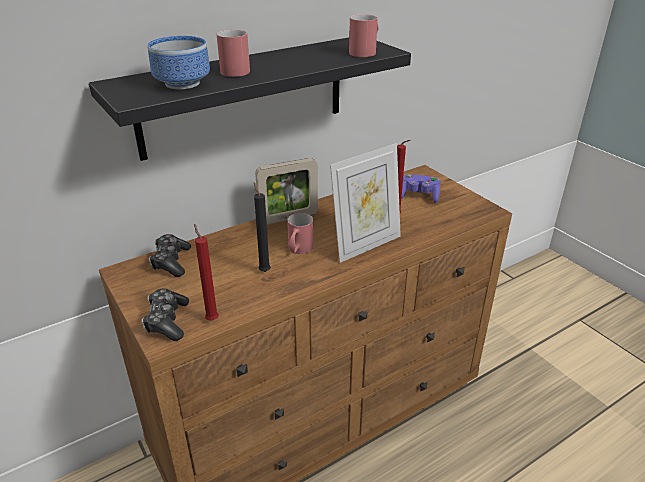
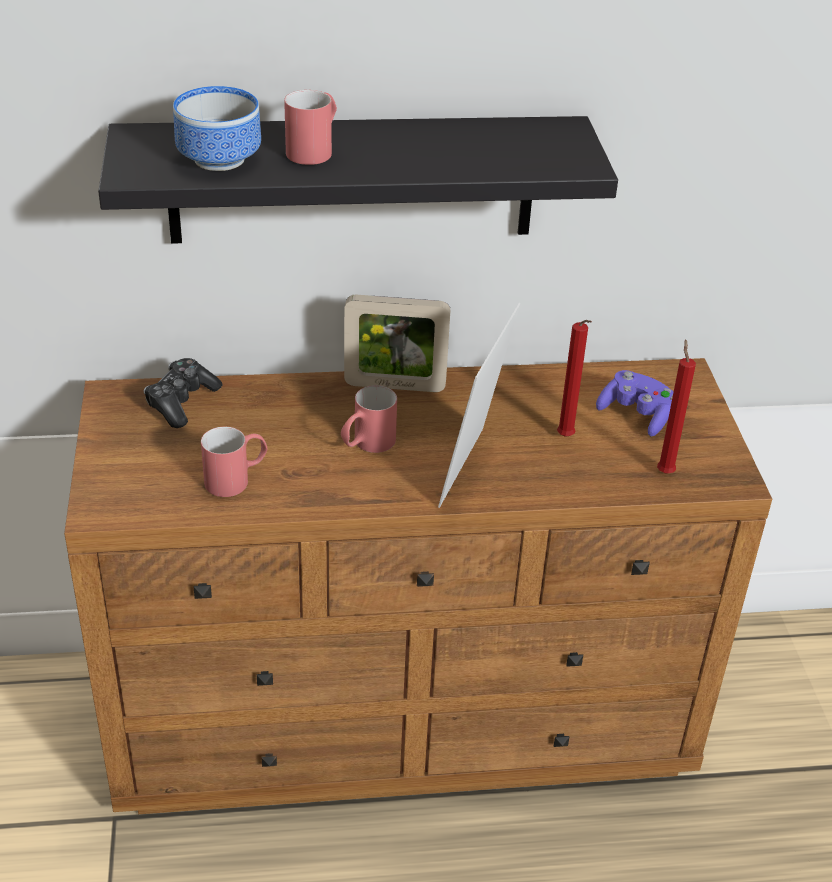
camera: 25 degrees right, 5 degrees up
(167, 321) = (120, 487): game controller -> none
(211, 319) = (176, 504): red candle -> red candle (664, 471)
(264, 270) = (294, 459): black candle -> none
(365, 51) = (545, 158): red mug -> red mug (237, 479)
(365, 245) = (473, 470): picture frame -> picture frame turned 120 degrees clockwise

